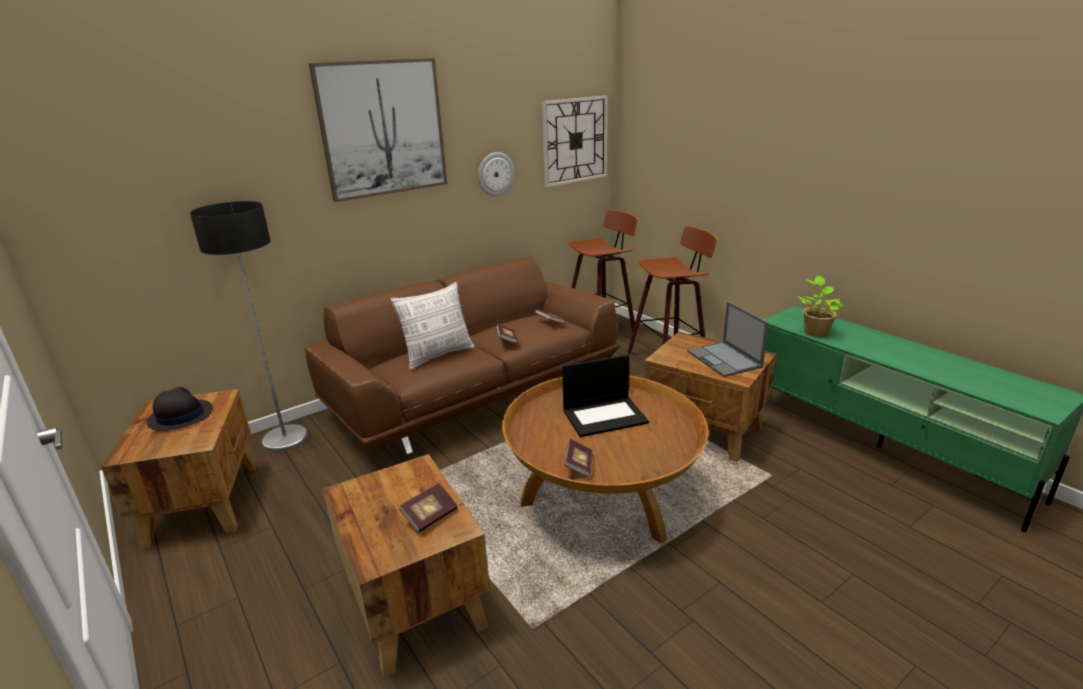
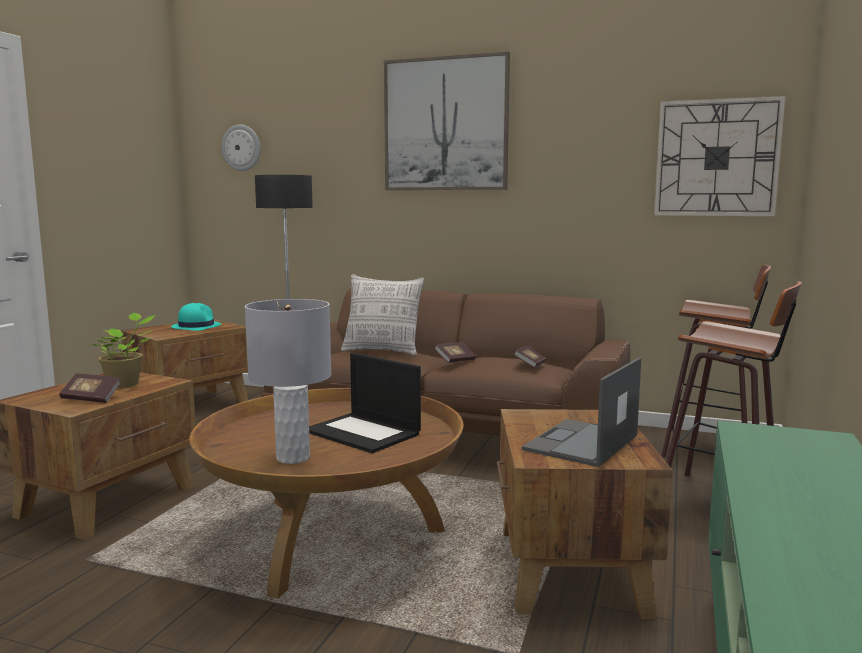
camera: 55 degrees right, 15 degrees down
(180, 416) = (196, 326): black hat -> turquoise hat
(495, 174) = (577, 188): wall clock -> wall clock (241, 148)
(579, 465) = (244, 442): book -> none
(632, 453) = (293, 458): none -> grey table lamp
(815, 332) = (759, 457): potted plant -> potted plant (126, 384)

